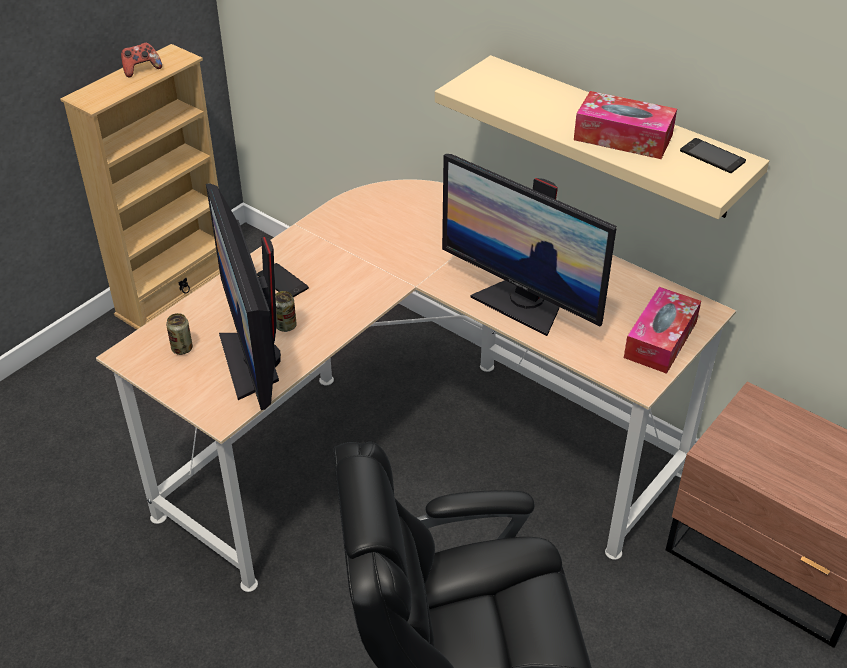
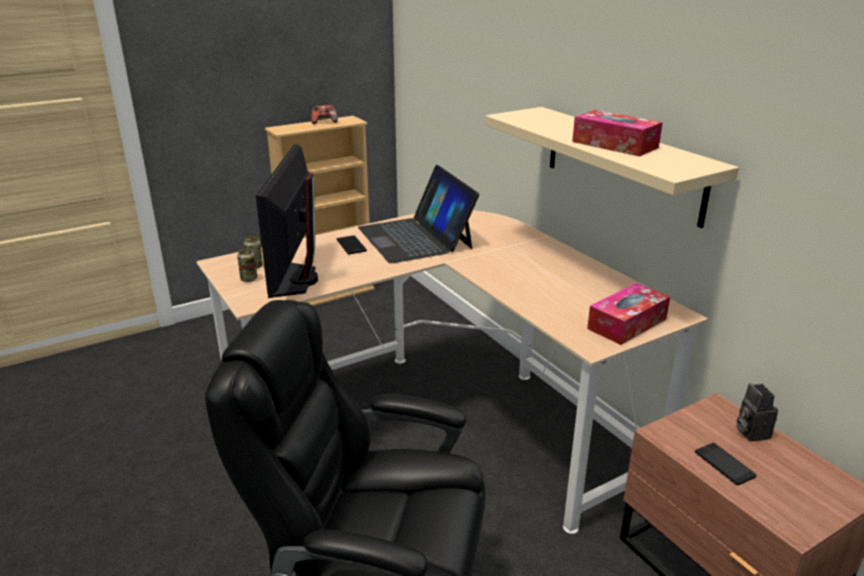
camera: 20 degrees right, 15 degrees down
(286, 326) = (334, 267): can -> can (249, 279)
(355, 249) = (415, 237): none -> laptop
(521, 304) = (521, 284): monitor -> none
(712, 156) = (686, 159): phone -> phone (724, 464)
(793, 424) = (750, 431): none -> camera

